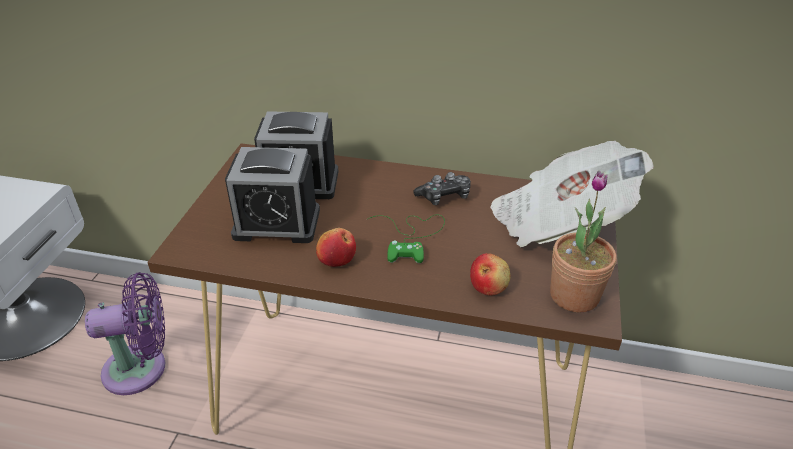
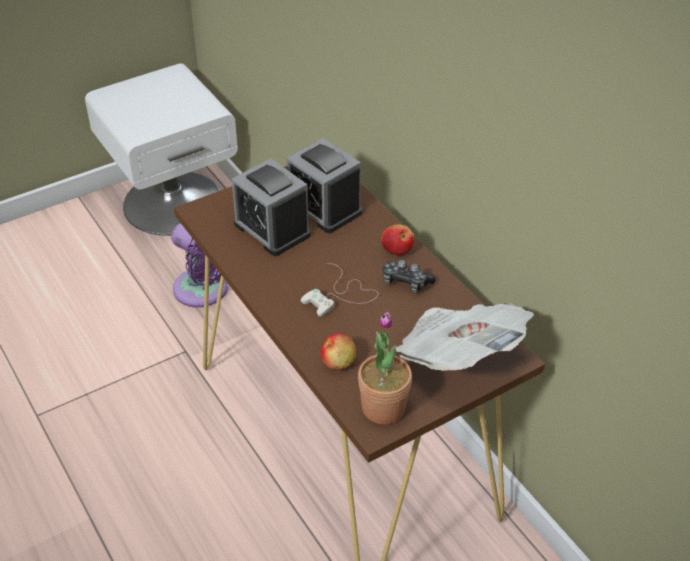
camera: 45 degrees right, 5 degrees up
(336, 259) = (274, 278): apple -> apple (397, 249)
(411, 236) = (340, 295): green game controller -> white game controller

